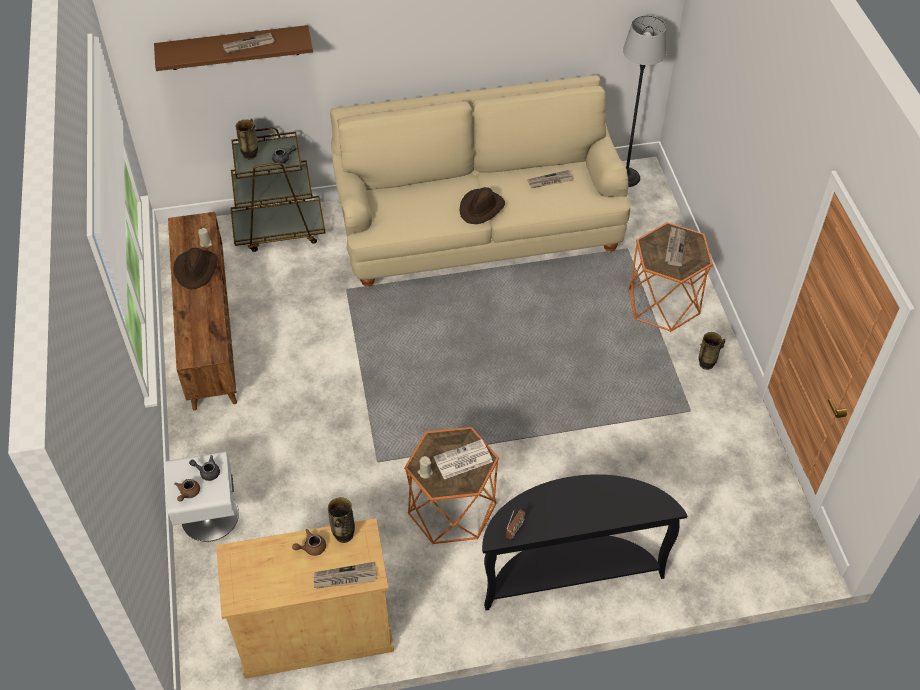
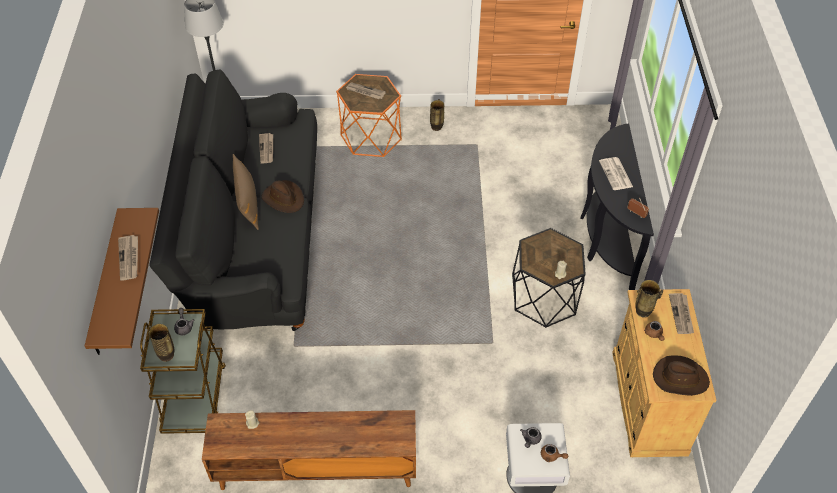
camera: 80 degrees left, 0 degrees up
(196, 270) = (288, 433): brown hat -> brown hat (680, 378)
(452, 508) = (544, 298): orange side table -> black side table
(462, 460) = (551, 249): newspaper -> newspaper (616, 174)
(469, 183) = (248, 203): none -> brown pillow
(478, 231) = (254, 239): beige sofa -> black sofa

